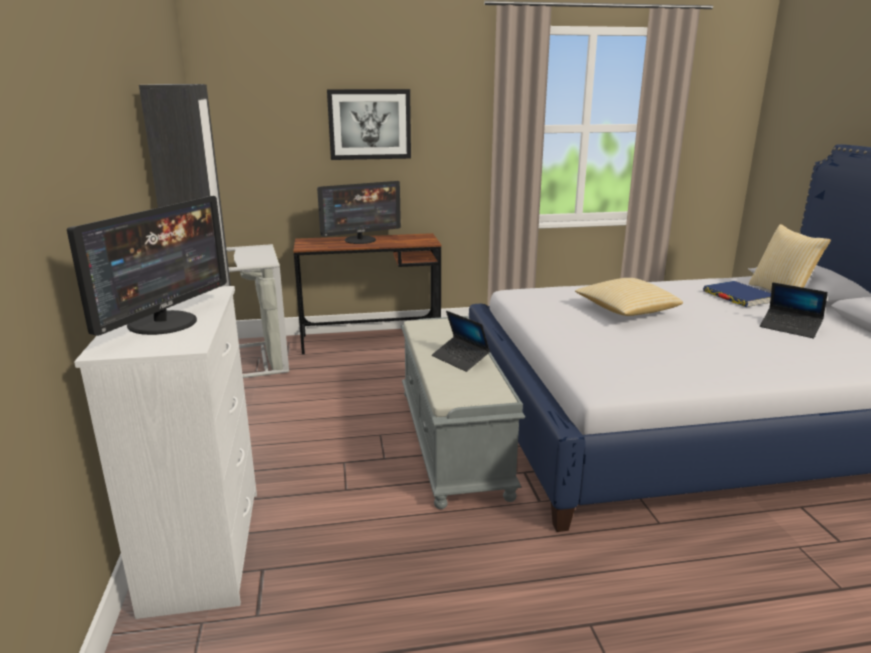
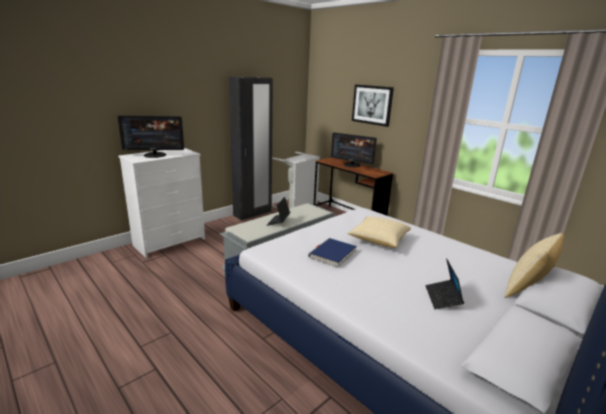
camera: 55 degrees right, 0 degrees up
(738, 297) = (480, 273): blue book -> blue book (332, 254)

